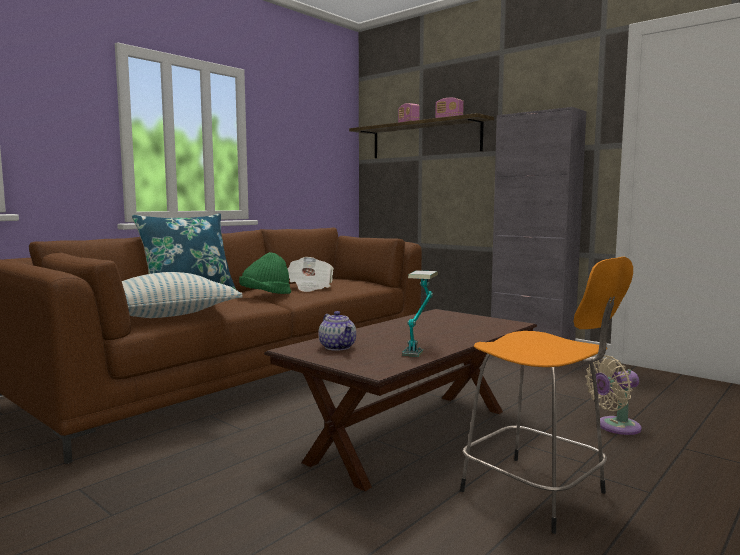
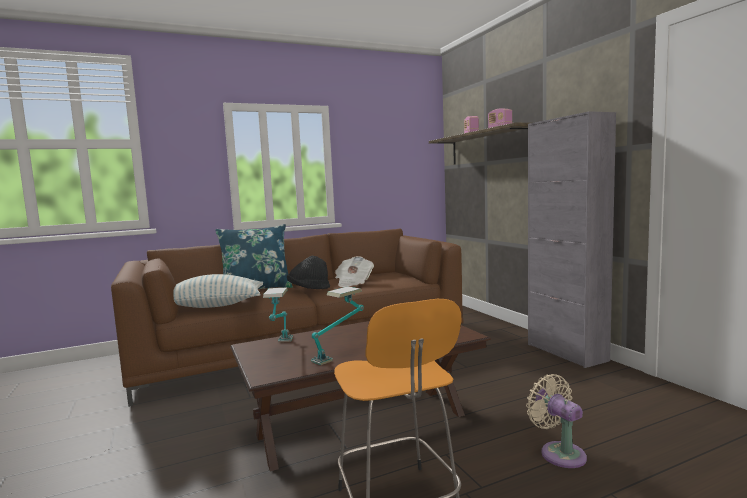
camera: 25 degrees right, 0 degrees up
(265, 295) = (309, 289): green hat -> black hat
(338, 347) = (281, 347): teapot -> table lamp
(615, 427) = (559, 452): beige fan -> beige fan turned 60 degrees clockwise

